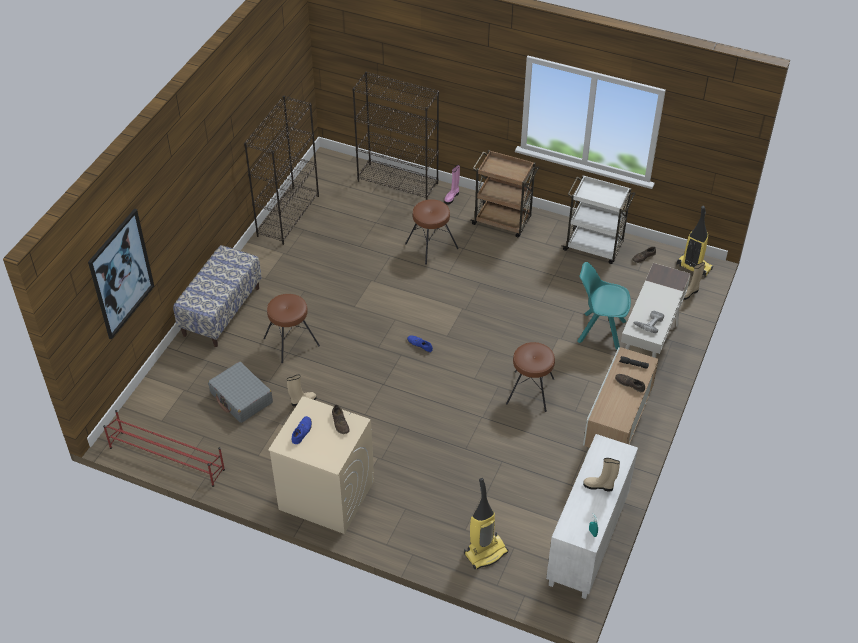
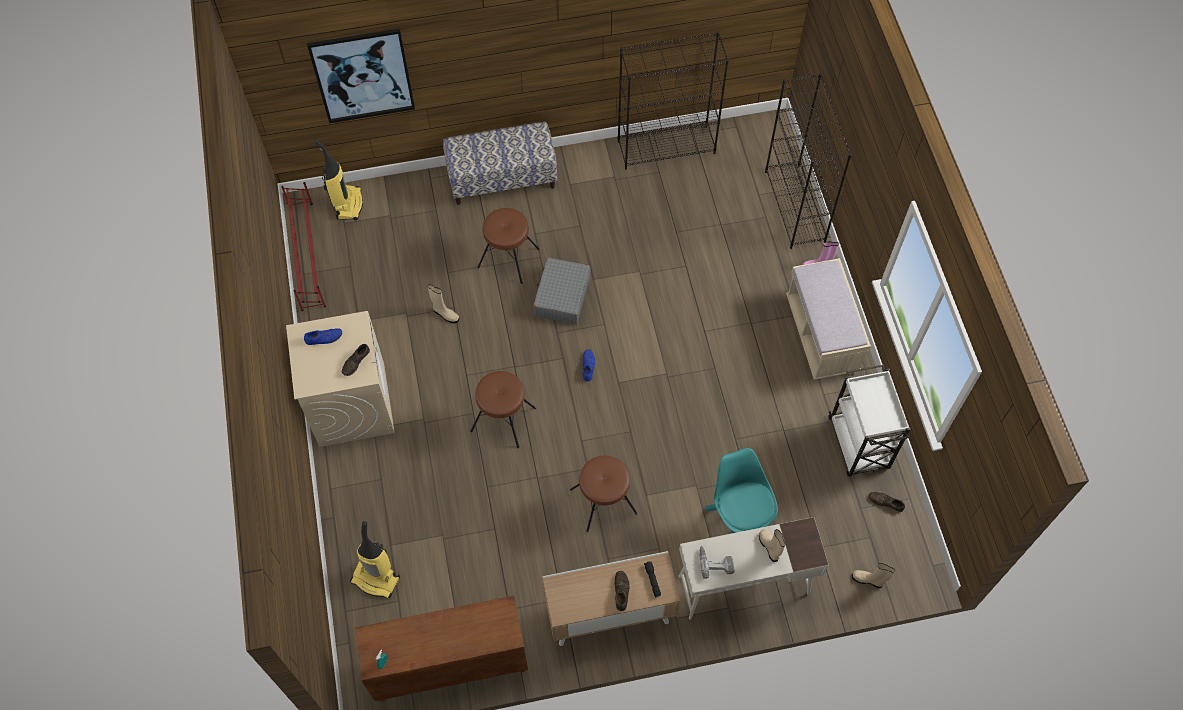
camera: 55 degrees right, 15 degrees up
(241, 398) = (413, 264): grey suitcase -> grey suitcase (561, 296)
(431, 245) = (730, 292): brown stool -> brown stool (503, 419)
(503, 221) = (821, 335): brown cart -> beige bench
(588, 542) = (448, 666): white cabinet -> brown cabinet
(599, 486) = (447, 637): beige boot -> beige boot (769, 547)
(693, 267) = (914, 563): vacuum cleaner -> vacuum cleaner (348, 204)

